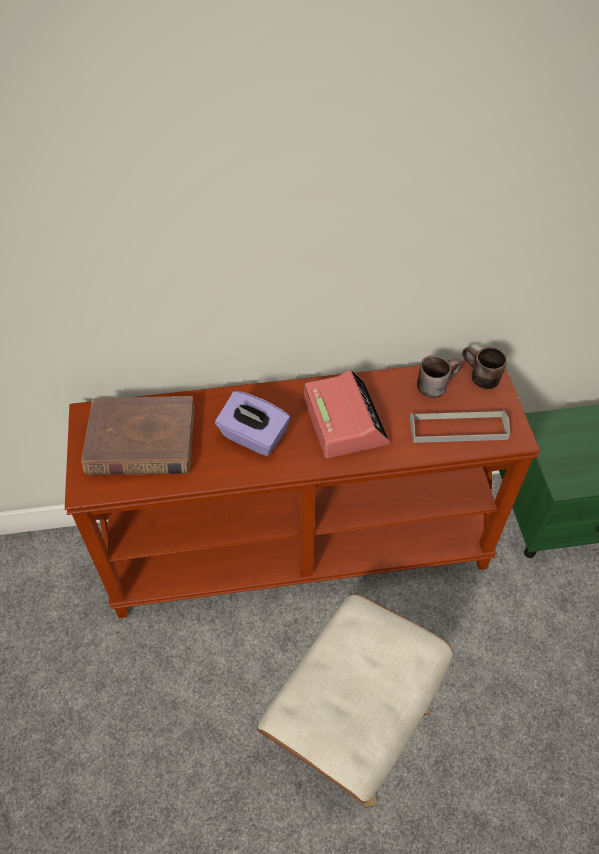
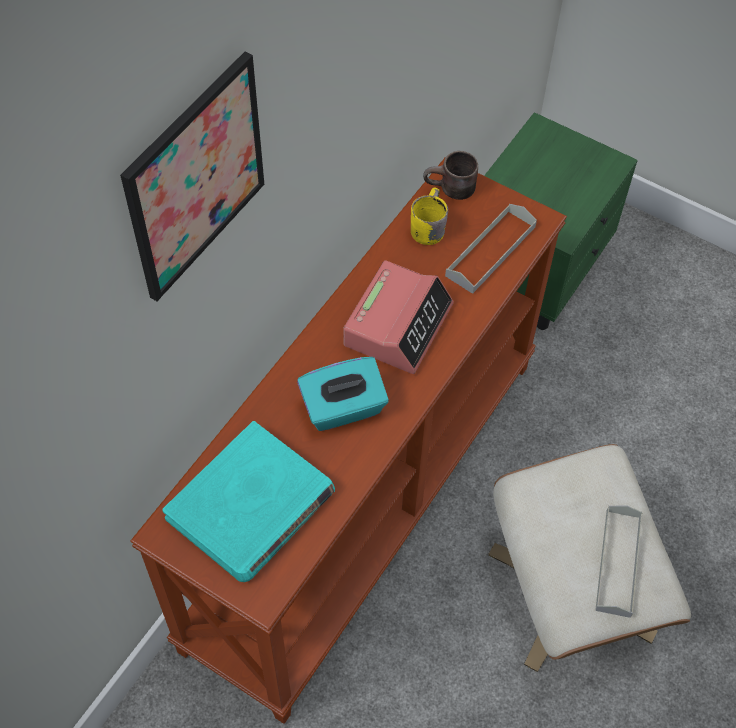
camera: 50 degrees left, 5 degrees up
(141, 441) = (251, 506): brown book -> turquoise book
(175, 158) = (196, 178): none -> picture
(253, 437) = (343, 408): purple tissue box -> turquoise tissue box
(344, 421) = (398, 324): alarm clock -> alarm clock turned 90 degrees clockwise
(353, 711) = (618, 562): none -> grey tray
(435, 383) = (426, 226): brown mug -> yellow mug

